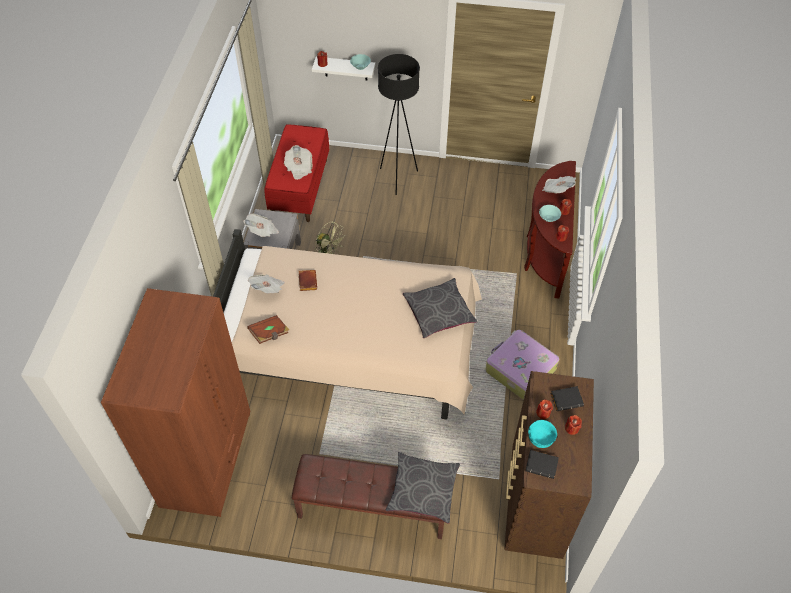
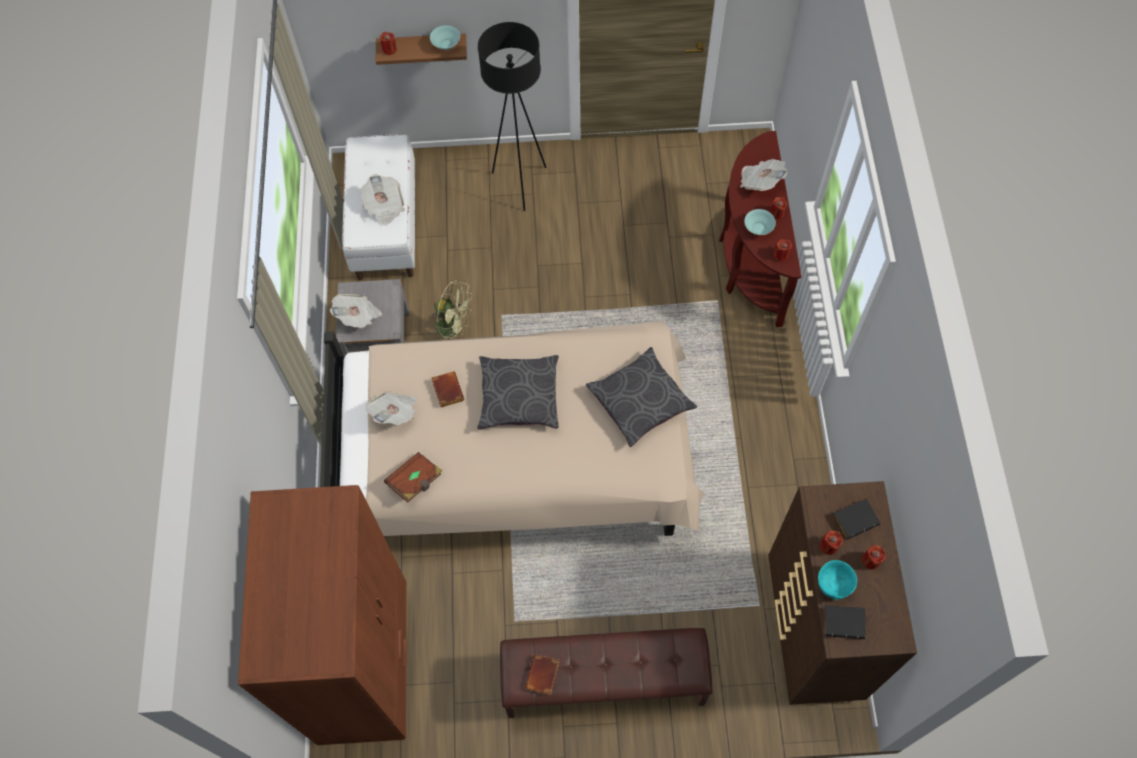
camera: 10 degrees left, 10 degrees up
(300, 188) = (385, 225): red bench -> white bench
(325, 482) = (543, 676): none -> brown book
(346, 68) = (423, 47): white shelf -> brown shelf
(422, 490) = (675, 659): grey pillow -> grey pillow (519, 397)
(519, 369) = (752, 442): suitcase -> none

